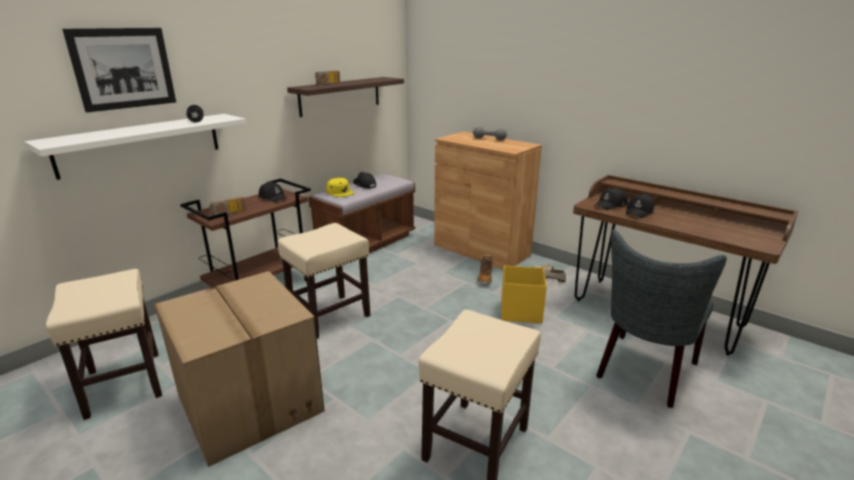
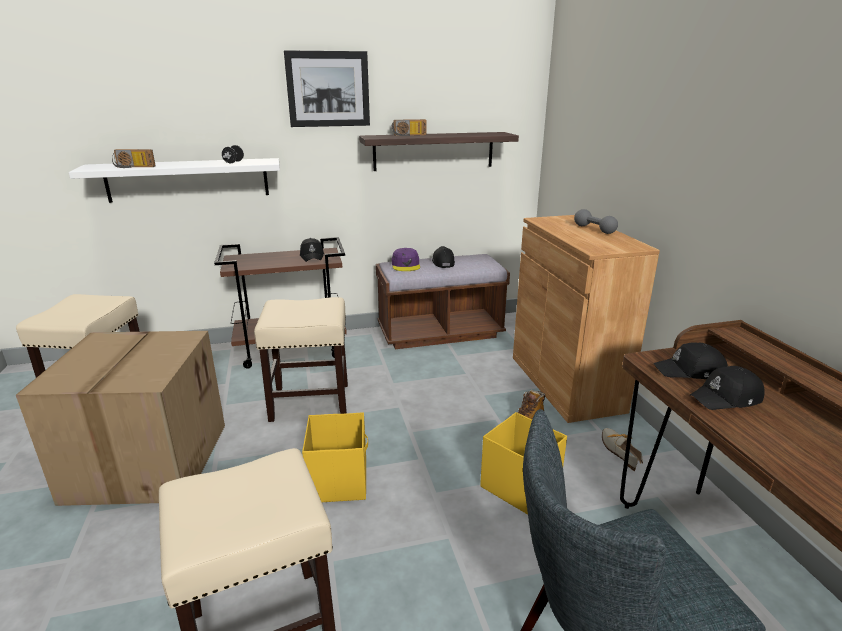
camera: 35 degrees right, 0 degrees up
(123, 68) = (175, 104): picture -> picture (328, 89)
(229, 214) = (251, 264): radio -> radio (133, 167)
(340, 192) = (406, 265): yellow cap -> purple cap
(416, 352) = (339, 480): none -> yellow storage box

